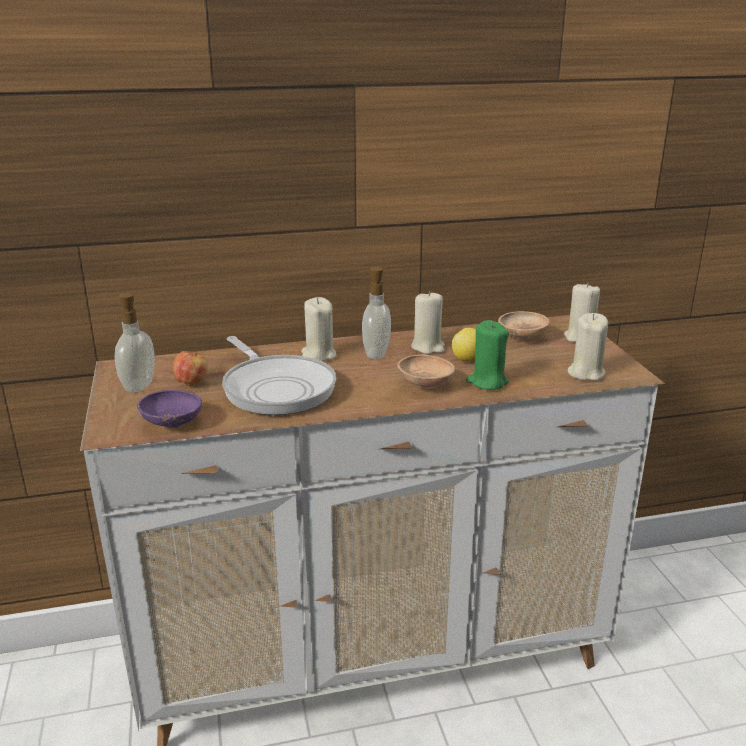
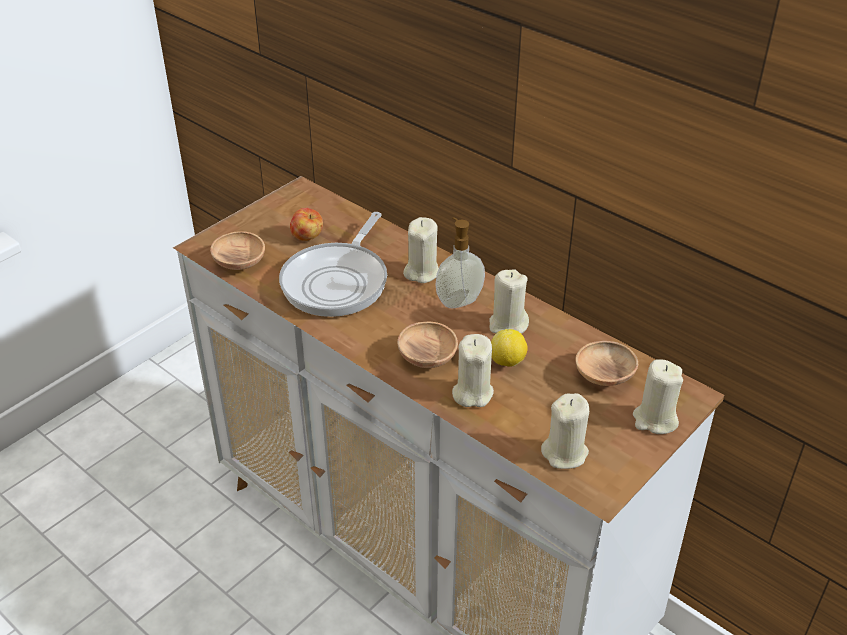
camera: 55 degrees right, 15 degrees up
(140, 386) = (280, 218): soap dispenser -> none
(171, 423) = (240, 262): purple bowl -> brown bowl
(487, 382) = (472, 393): green candle -> beige candle

